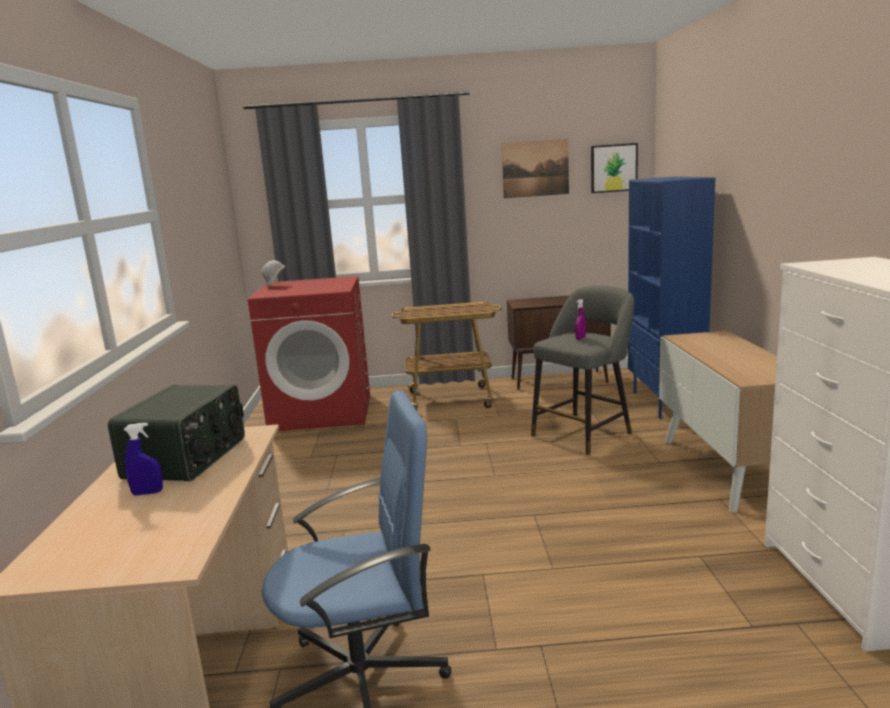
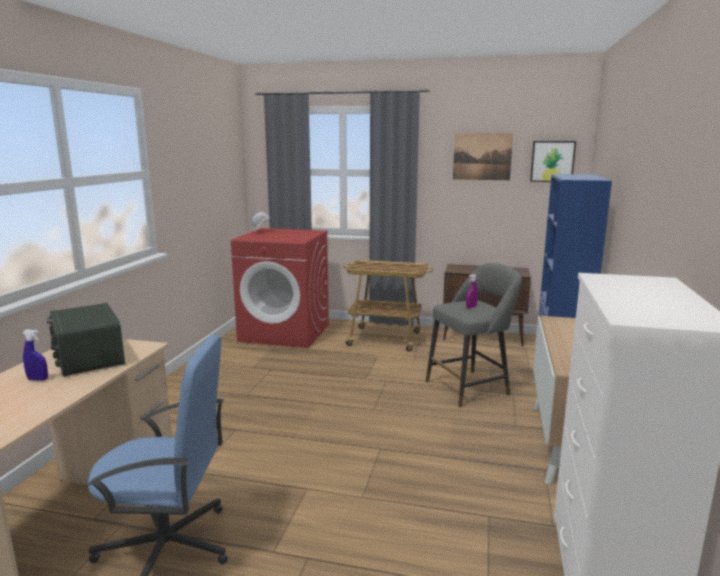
camera: 15 degrees right, 0 degrees up
(188, 458) = (87, 358): radio -> radio turned 120 degrees clockwise

